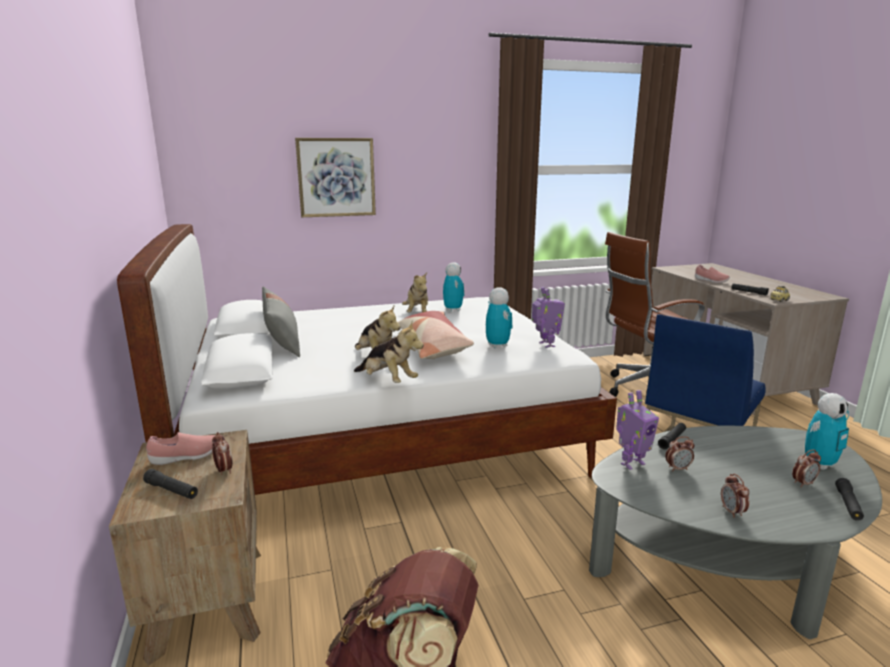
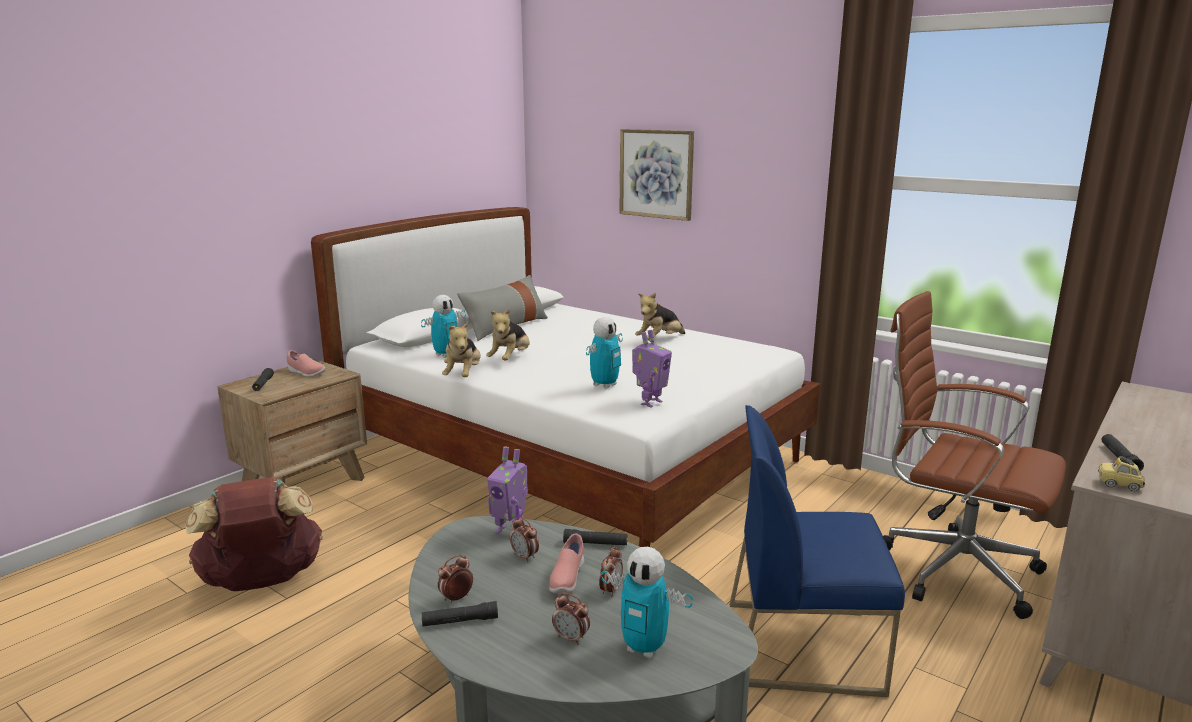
camera: 55 degrees right, 0 degrees up
(224, 470) = (297, 386): alarm clock -> alarm clock (611, 590)
(432, 346) = (570, 367): pillow -> none
(453, 310) = (698, 348): toy robot -> toy robot (446, 355)
(711, 281) = (1131, 426): pink shoe -> pink shoe (566, 579)
(848, 504) = (544, 673): black flashlight -> black flashlight (460, 621)

